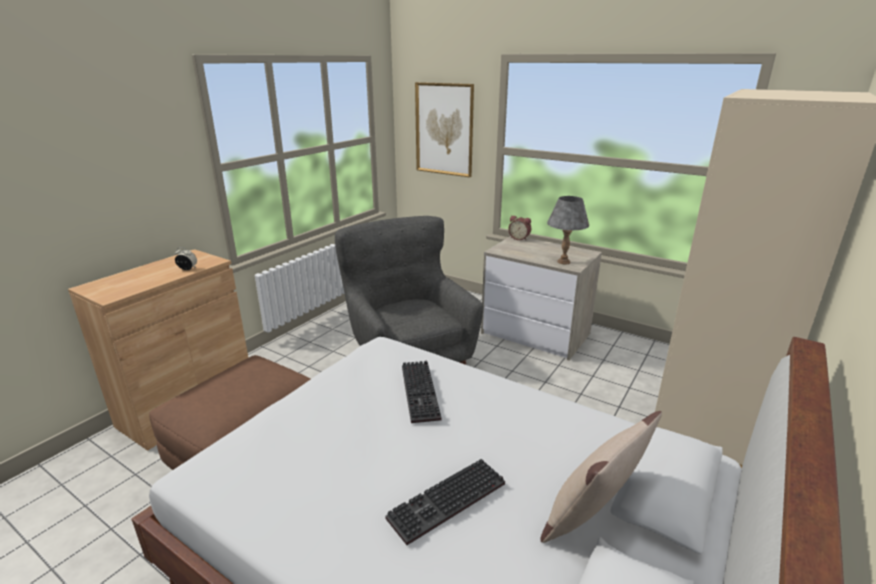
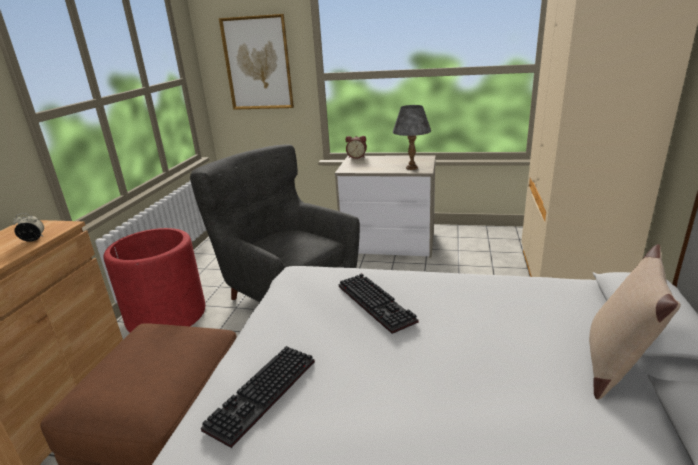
camera: 20 degrees left, 0 degrees up
(300, 352) = (166, 316): none -> red planter
(447, 503) = (488, 396): keyboard -> keyboard (263, 396)

